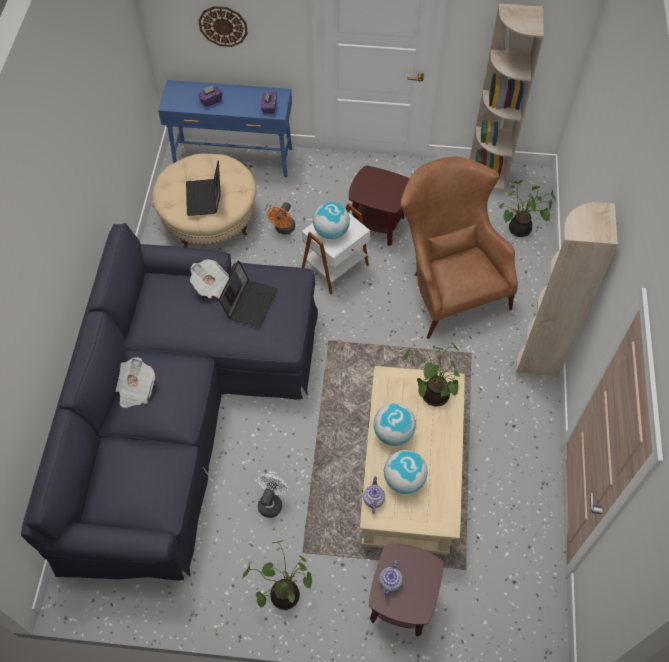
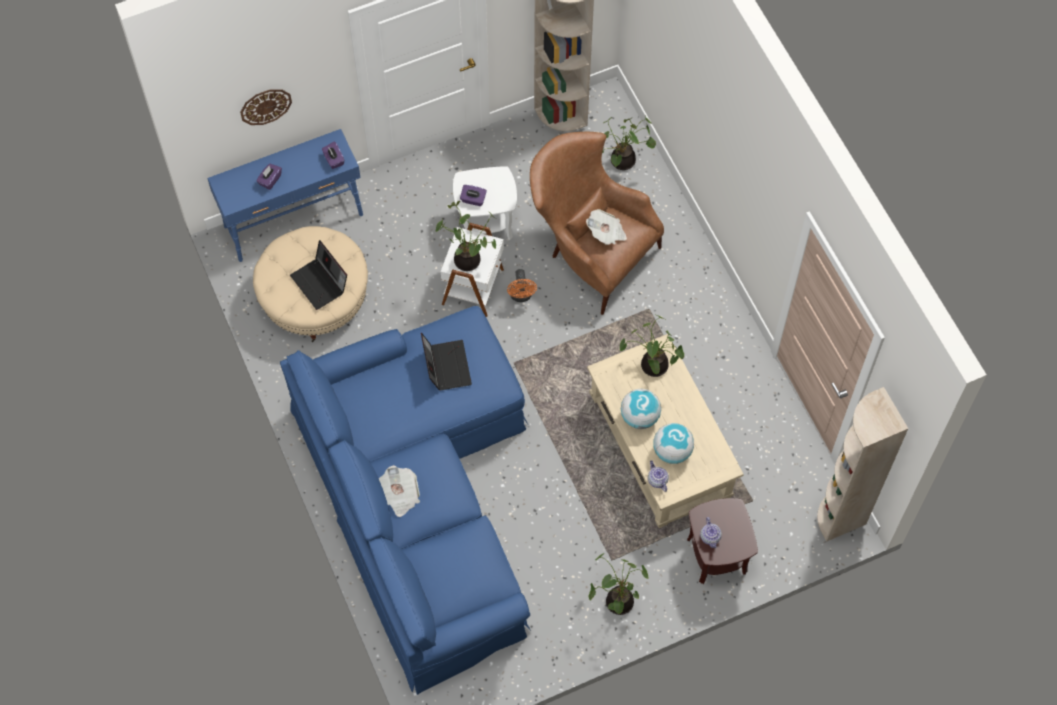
camera: 30 degrees left, 5 degrees up
(180, 409) = (421, 497): black sofa -> blue sofa
(213, 287) = (402, 368): newspaper -> newspaper (606, 233)
(271, 502) = (558, 533): white fan -> none
(283, 229) = (397, 273): orange fan -> orange fan (521, 296)
(331, 231) = (468, 258): globe -> potted plant
(366, 191) = (473, 200): none -> purple tissue box
(377, 224) = (486, 222): brown side table -> white side table
(537, 361) = (710, 286): beige bookcase -> beige bookcase (837, 517)

